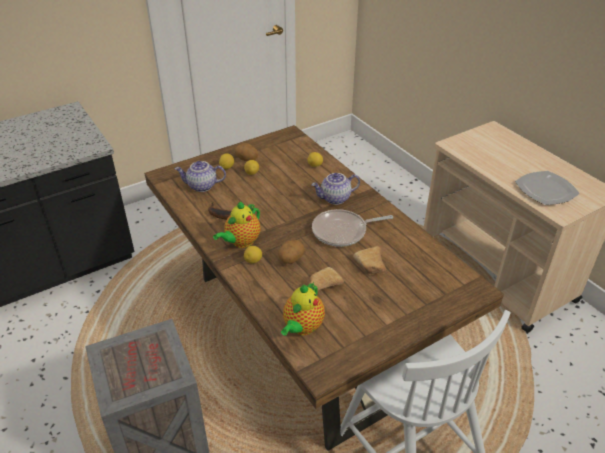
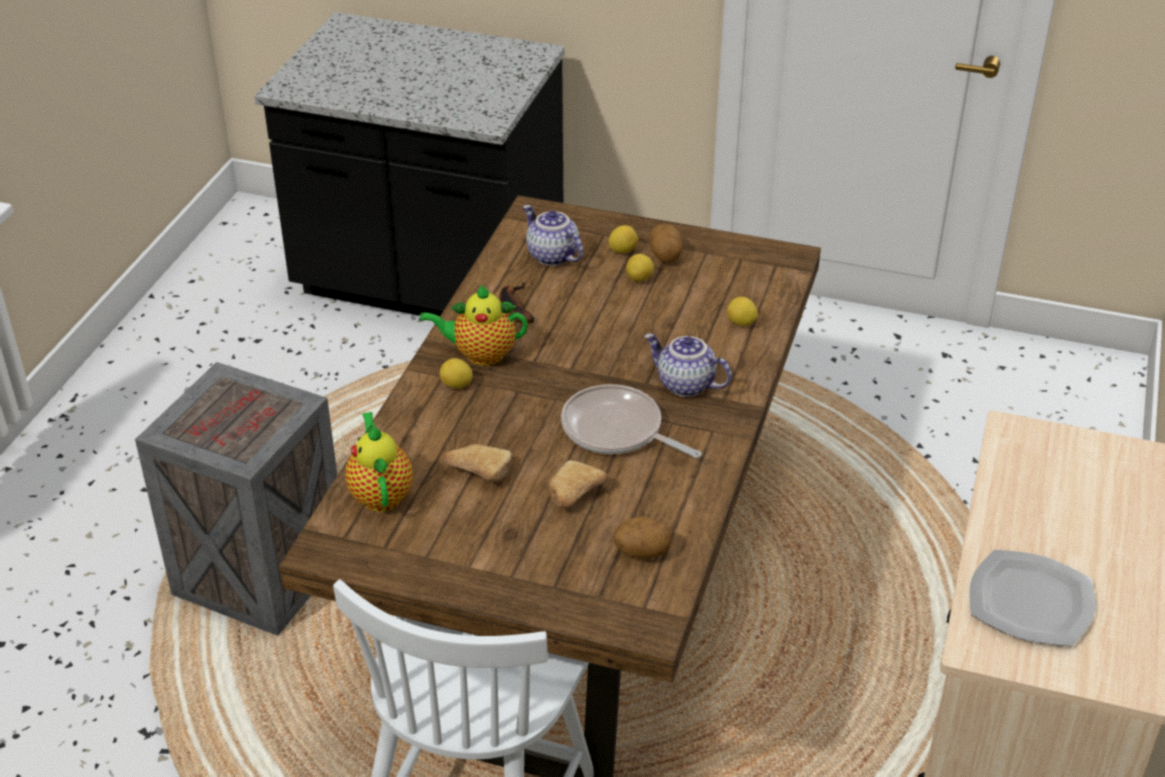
camera: 50 degrees right, 0 degrees up
(291, 259) = (498, 415): potato -> potato (642, 552)
(302, 328) = (380, 494): teapot -> teapot turned 90 degrees clockwise

